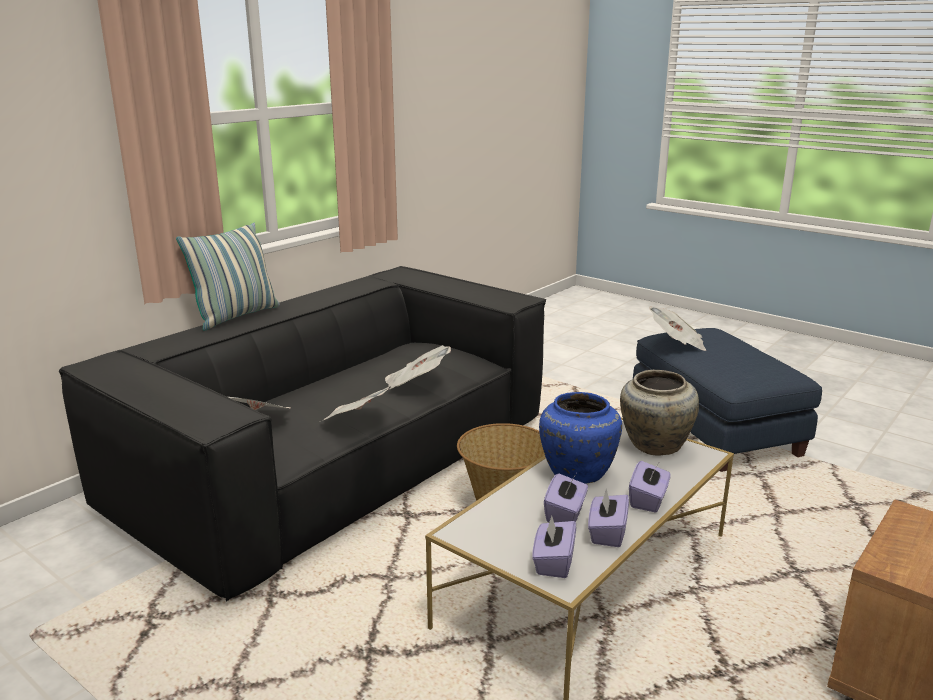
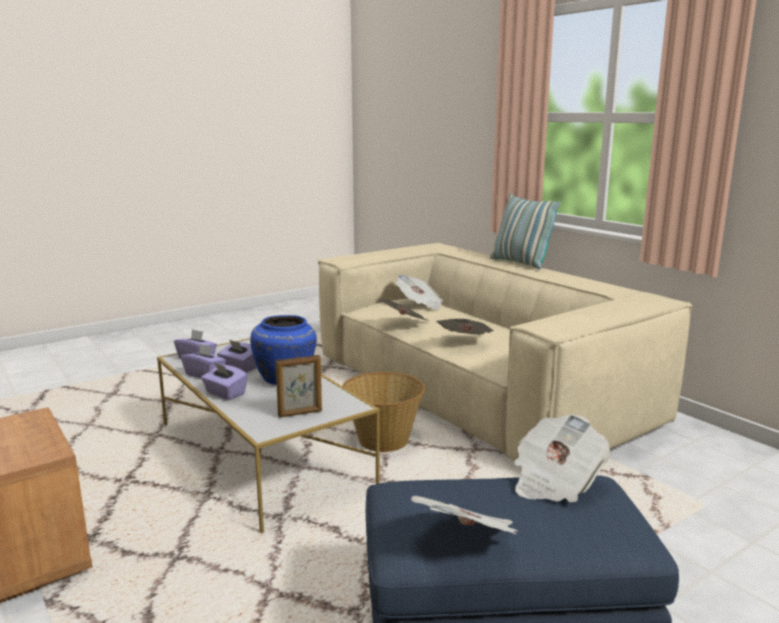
camera: 105 degrees right, 5 degrees down
(339, 462) = (477, 389): black sofa -> beige sofa
(653, 446) = (300, 413): beige vase -> picture frame
(767, 360) = (468, 540): none -> newspaper

